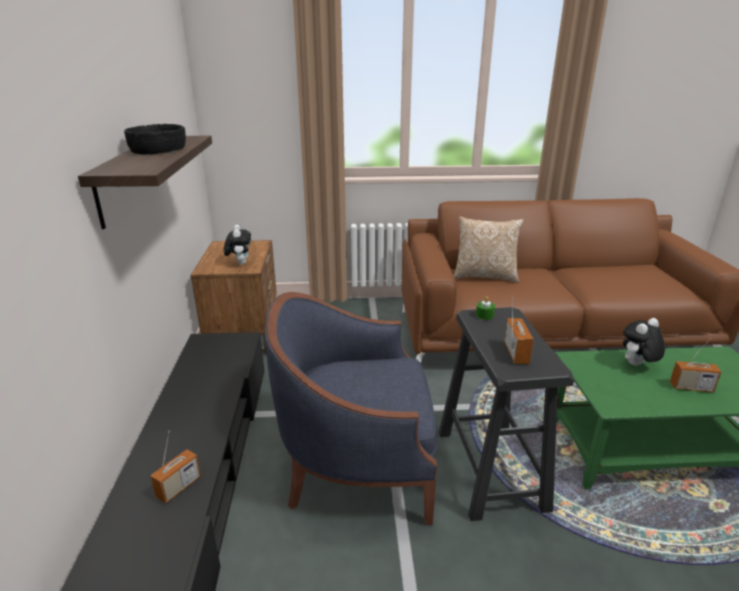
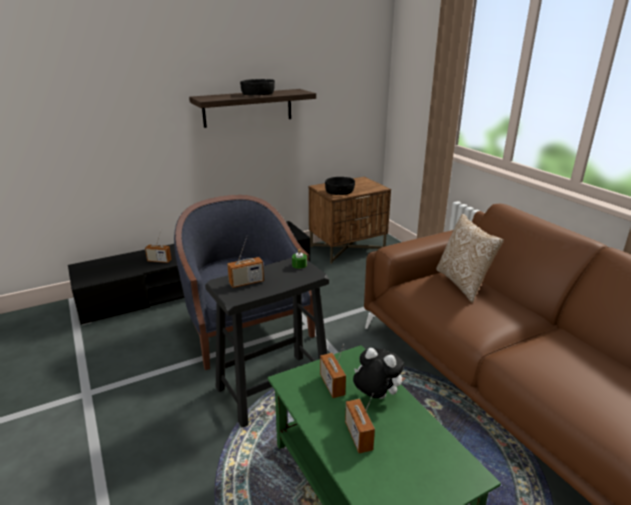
camera: 65 degrees right, 0 degrees up
(240, 263) = (340, 191): plush toy -> black bowl
(619, 382) = (332, 385): none -> radio

